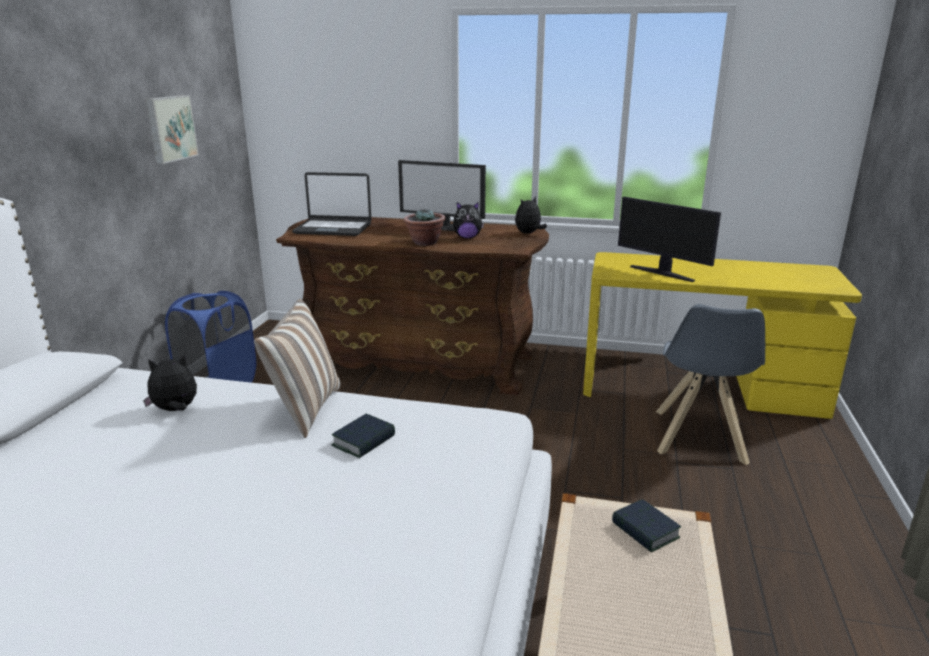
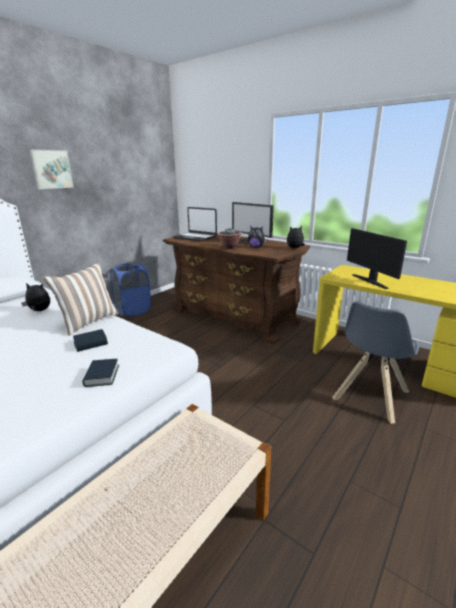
camera: 25 degrees right, 0 degrees up
(170, 128) = (124, 181): picture -> picture (51, 169)
(645, 531) = (214, 444): book -> book (102, 376)

